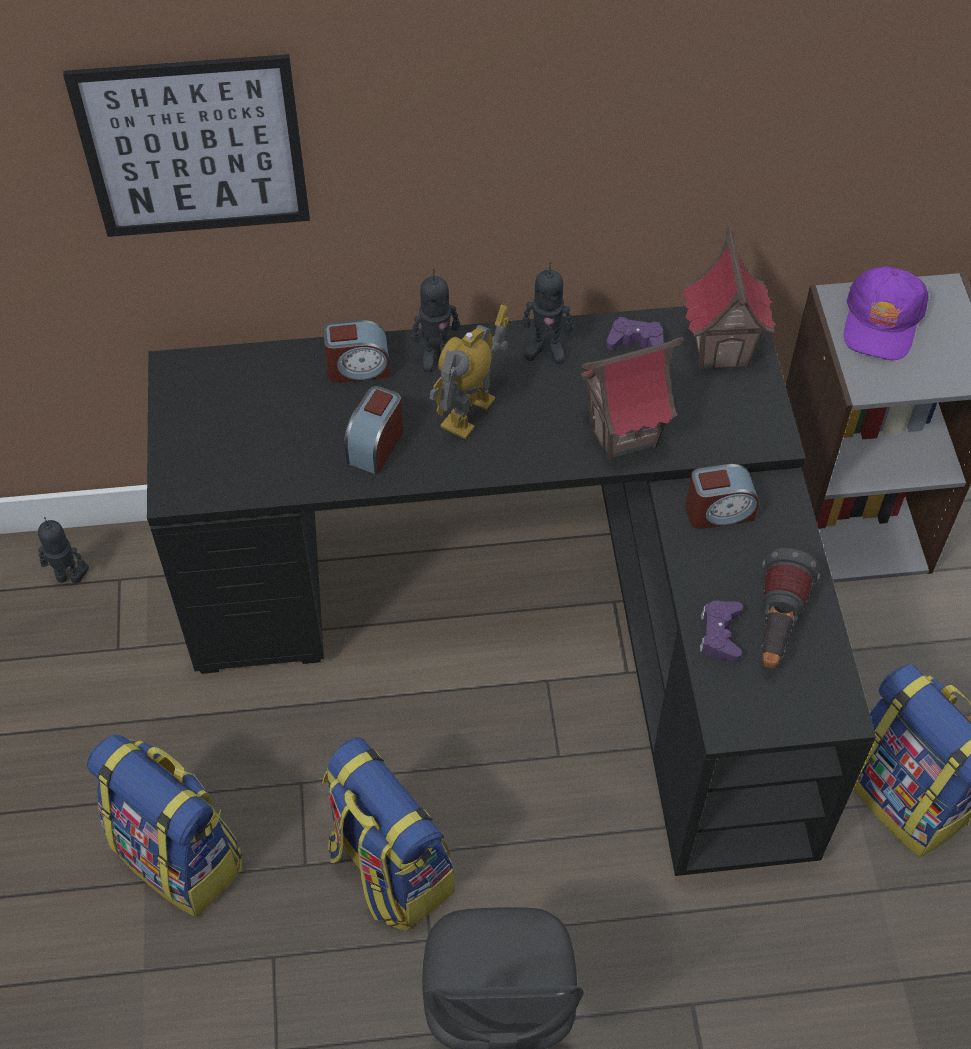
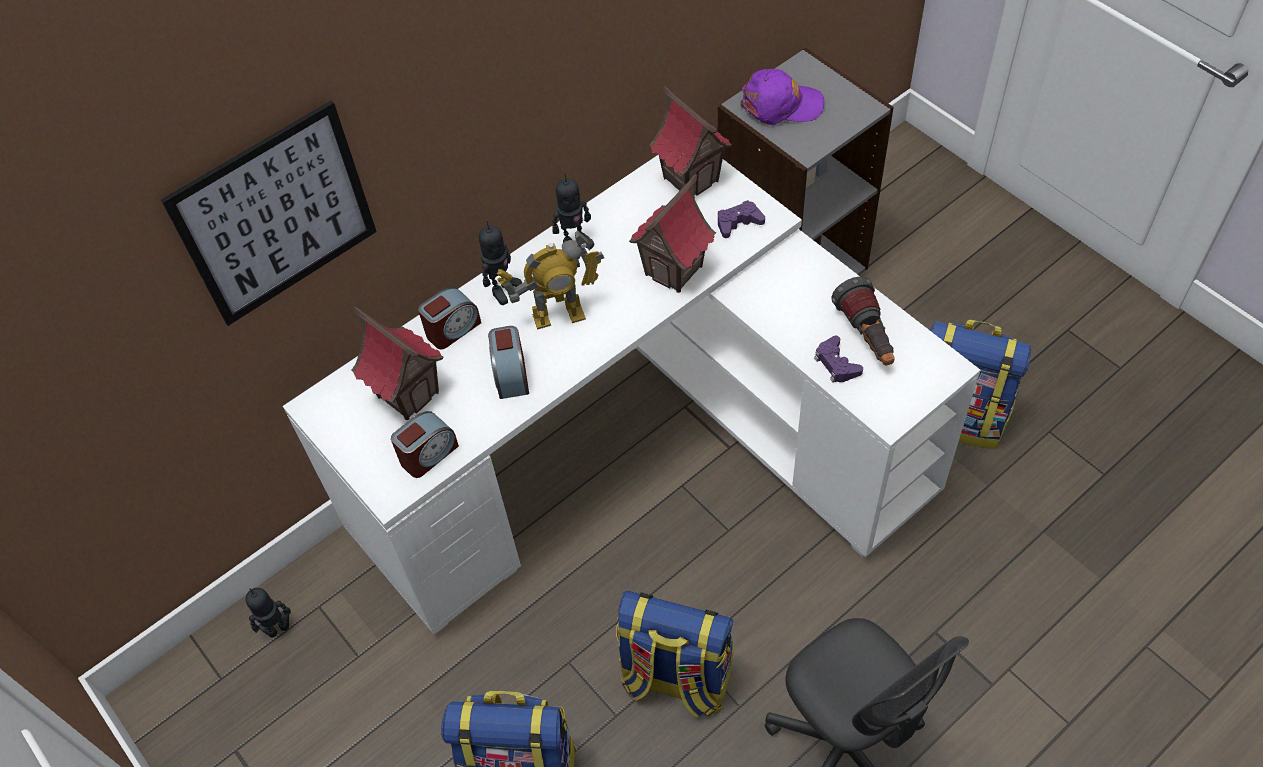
camera: 30 degrees left, 0 degrees up
(267, 407) = (409, 393): none -> toy house
(469, 414) = (558, 315): toy robot -> toy robot turned 105 degrees counterclockwise
(535, 618) = (641, 449): black desk -> white desk
(635, 342) = (631, 205): purple game controller -> purple game controller (738, 223)
(719, 512) = (771, 286): alarm clock -> alarm clock (428, 454)
(882, 321) = (781, 105): purple cap -> purple cap turned 75 degrees counterclockwise

